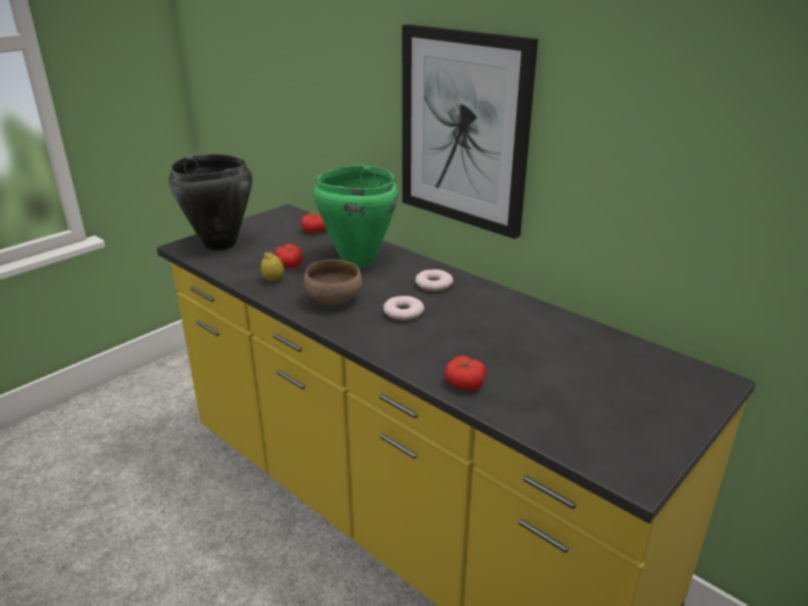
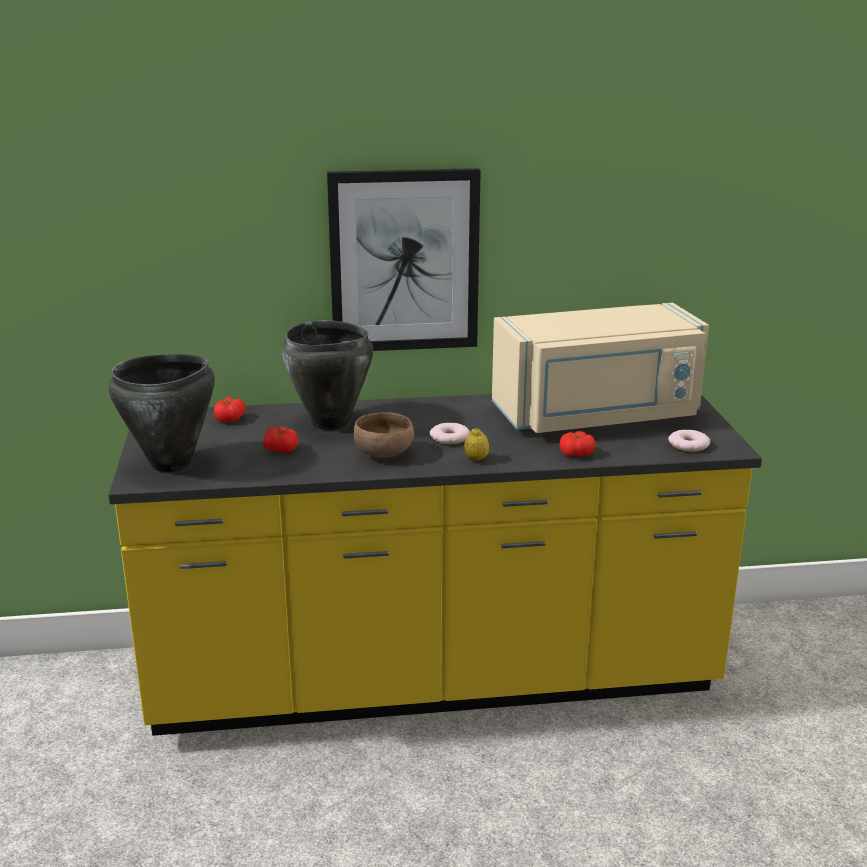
camera: 50 degrees left, 5 degrees down
(273, 280) = (300, 464): lemon -> lemon (476, 459)
(357, 261) = (330, 423): green cooking pot -> black cooking pot
(433, 284) = (425, 413): donut -> donut (688, 445)
(568, 360) = (598, 416): none -> beige microwave

